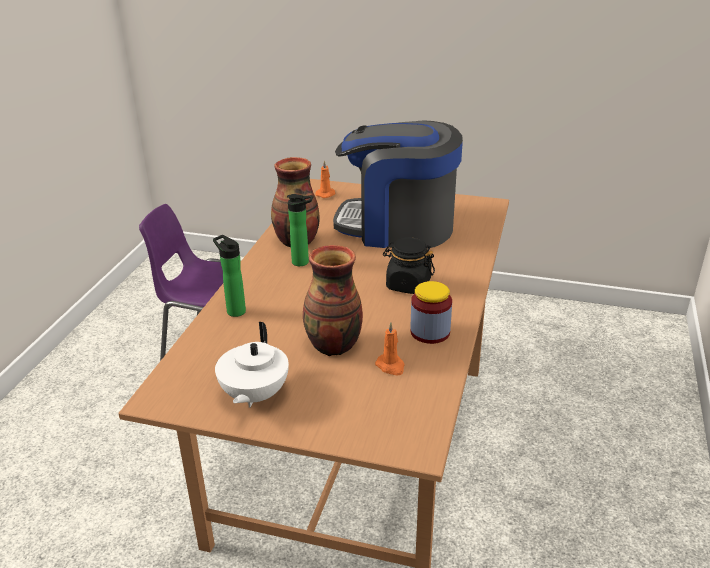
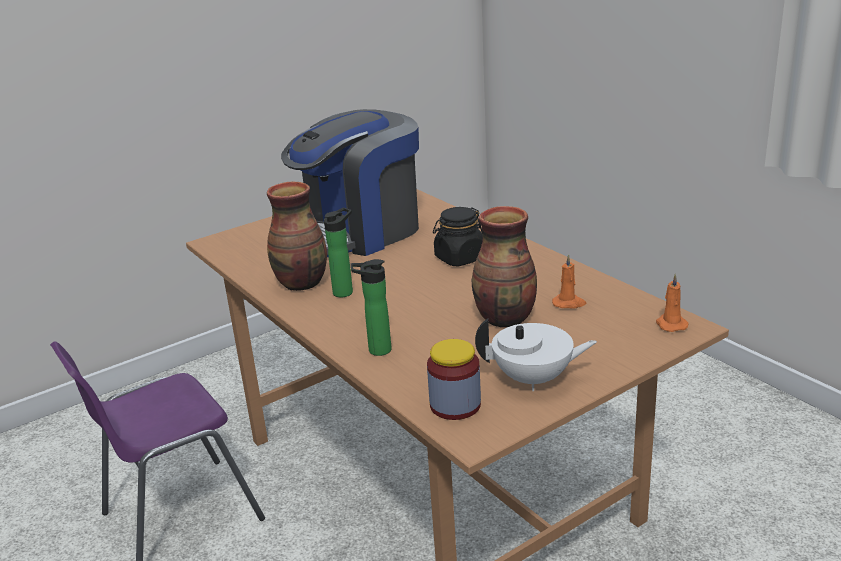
camera: 50 degrees left, 5 degrees down
(254, 395) = (534, 379): white teapot -> white teapot turned 45 degrees counterclockwise
(326, 194) = (237, 243): orange candle -> orange candle (670, 324)
(430, 332) = (542, 272): jar -> jar (455, 405)

